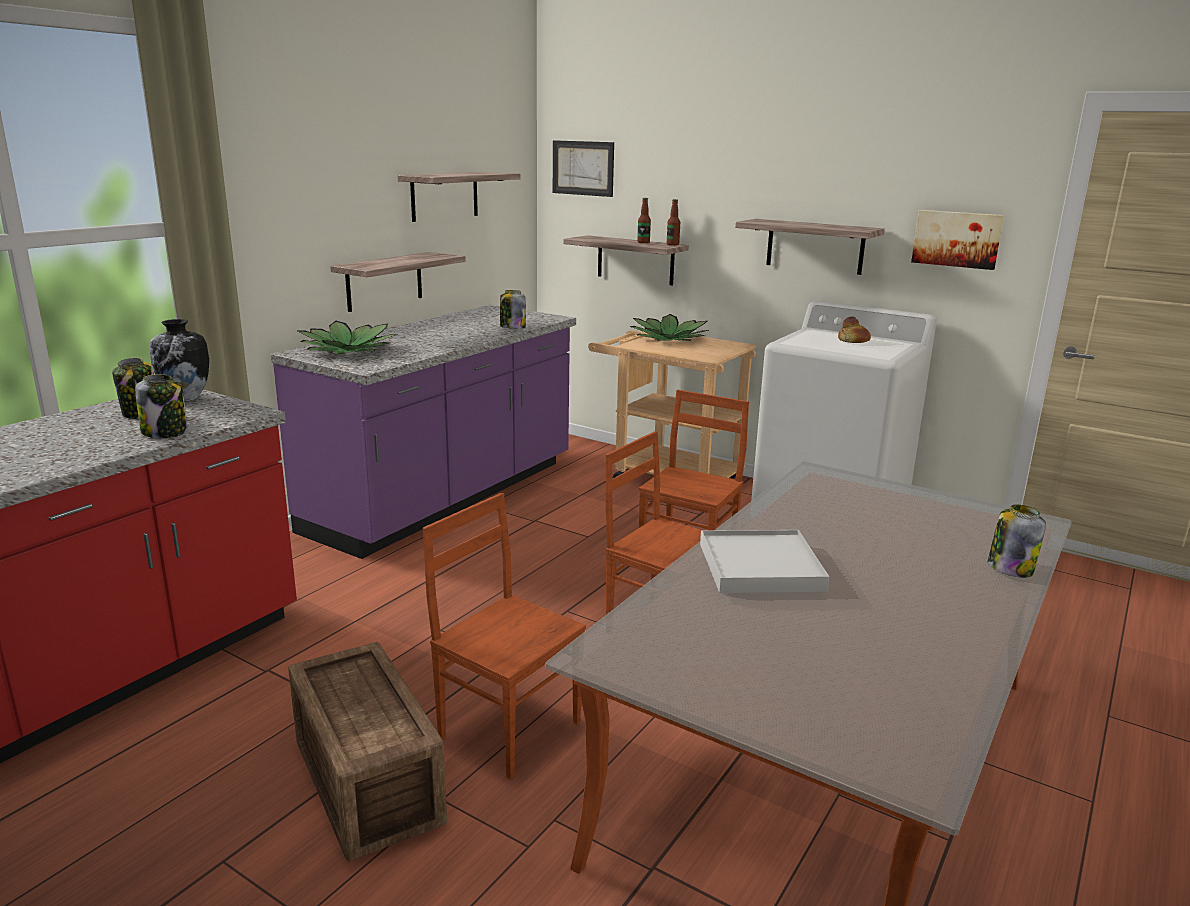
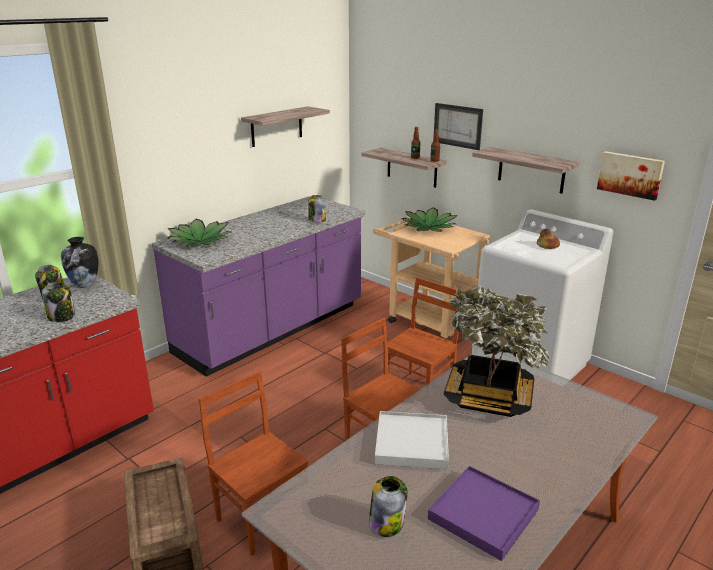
camera: 10 degrees right, 5 degrees up
(384, 281) = (232, 188): shelf -> none
(583, 168) = (378, 101): picture -> picture (457, 126)
(840, 514) = (488, 398): none -> potted plant
(904, 636) = (483, 514): none -> purple tray
(1010, 568) = (588, 459): jar -> jar (386, 523)

